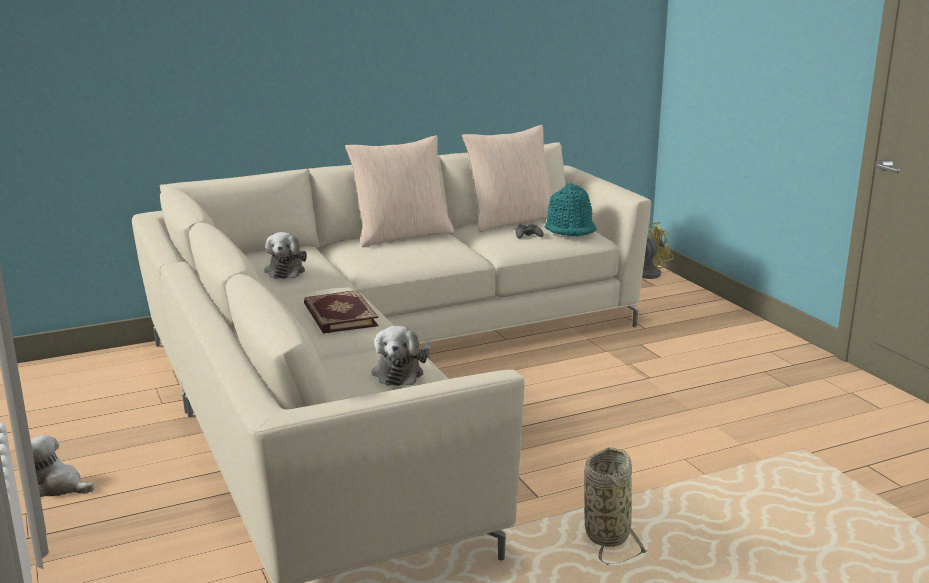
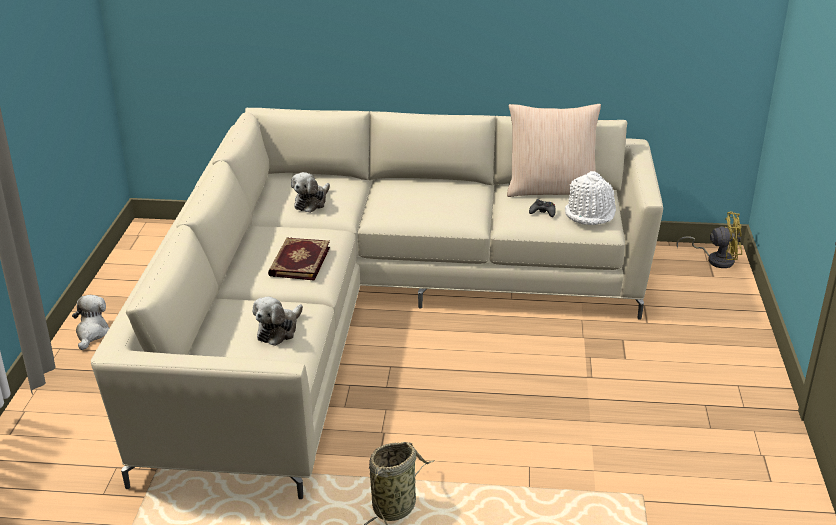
camera: 30 degrees right, 10 degrees up
(57, 486) = (92, 333): plush toy -> plush toy turned 45 degrees clockwise
(401, 235) = (439, 185): beige pillow -> none
(570, 229) = (590, 214): turquoise hat -> white hat

